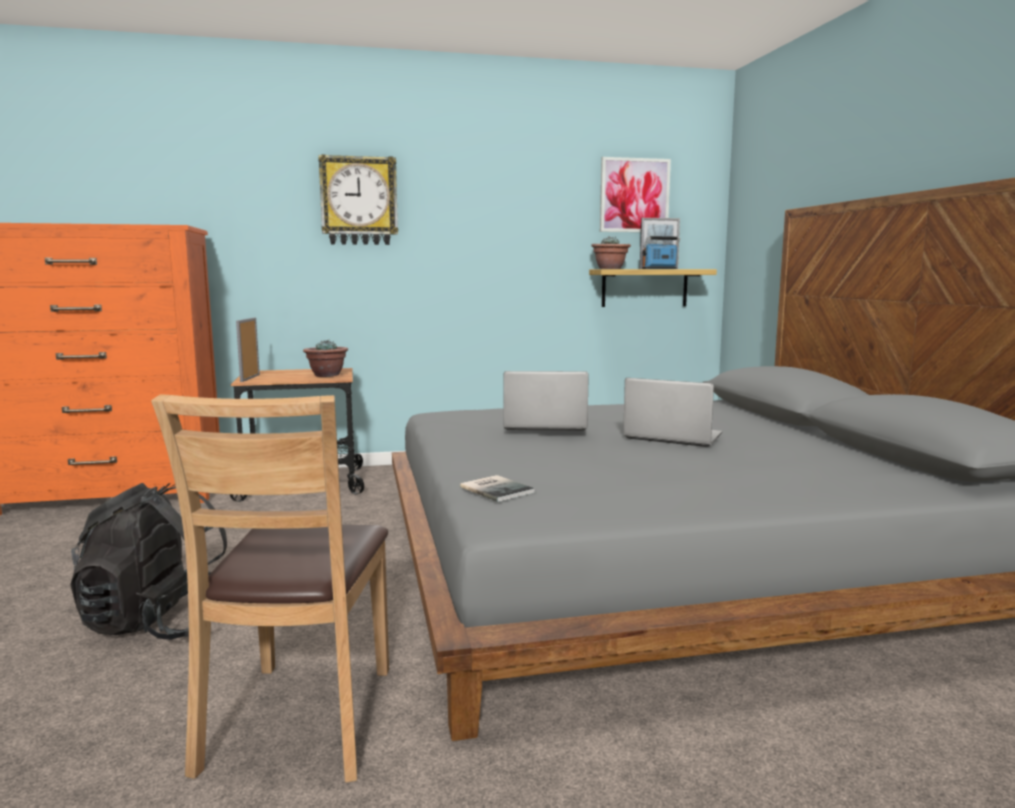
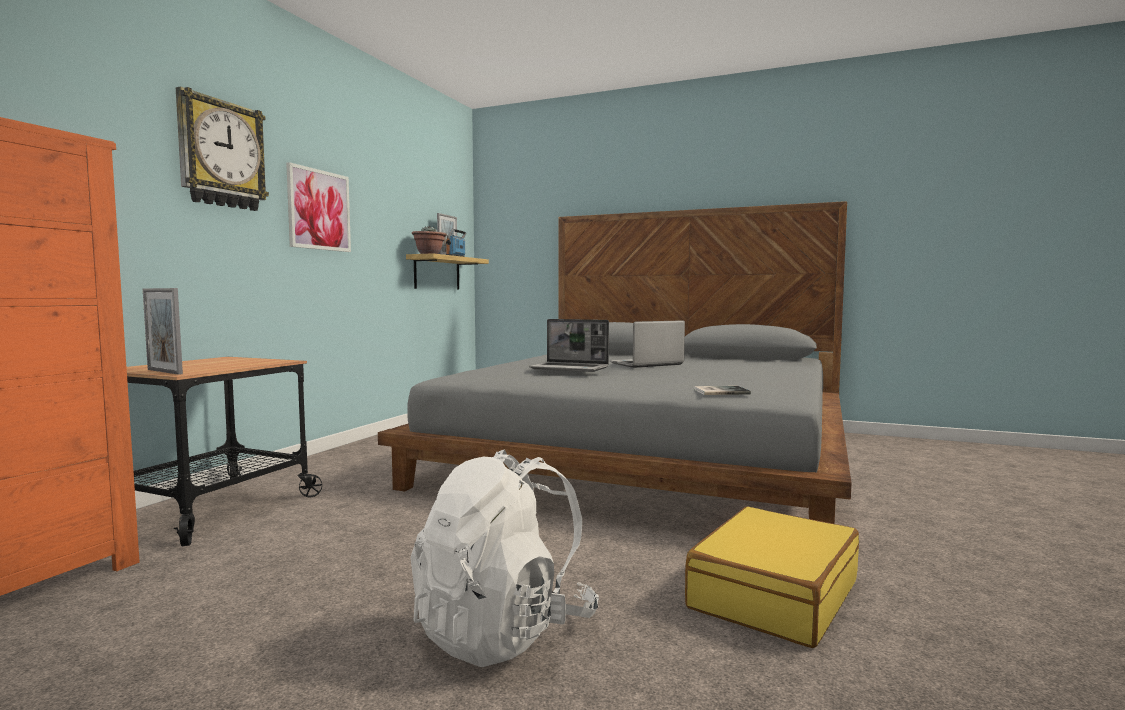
camera: 55 degrees left, 5 degrees down
(160, 624) = (504, 632): black backpack -> white backpack
(300, 720) = (772, 594): brown chair -> yellow suitcase
(326, 375) = (249, 361): potted plant -> none
(543, 425) = (570, 368): laptop -> laptop turned 105 degrees counterclockwise
(634, 195) = (428, 193): picture -> picture (319, 210)

